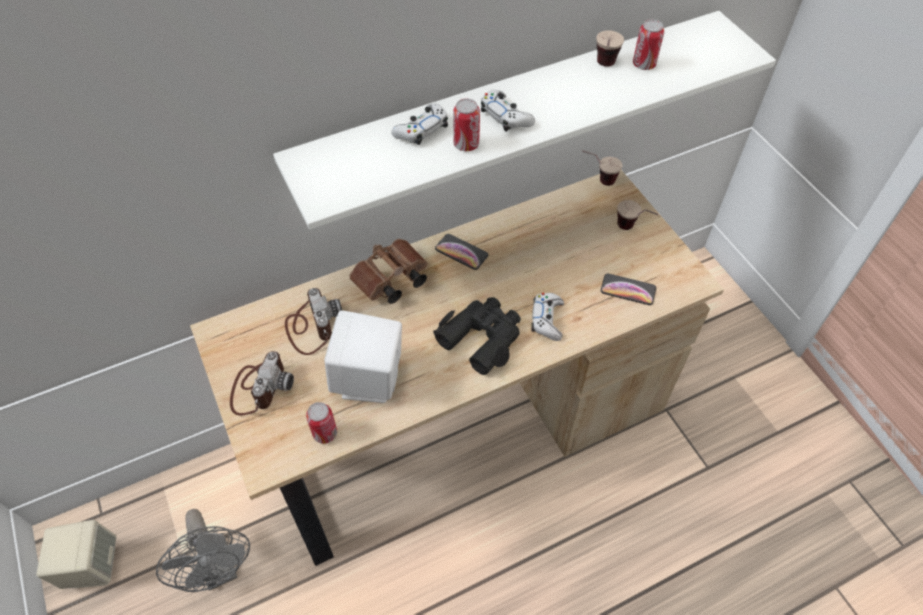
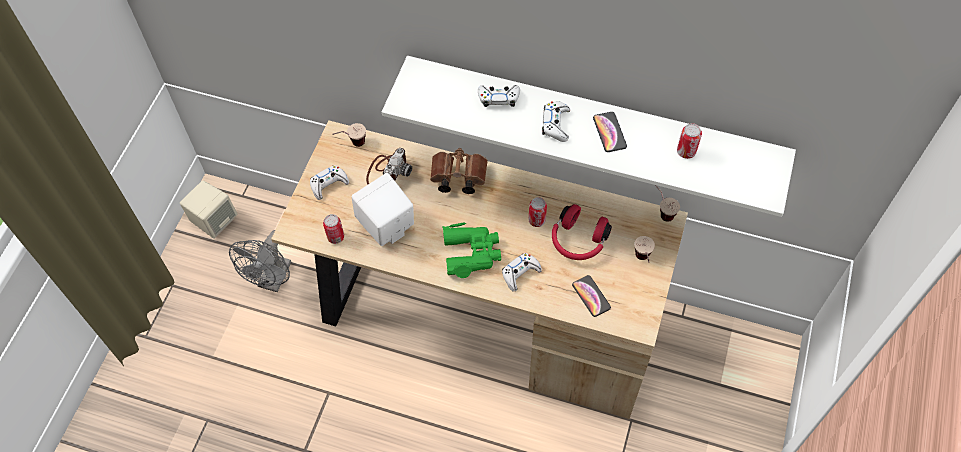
camera: 45 degrees right, 5 degrees up
(259, 387) = (329, 184): camera -> white game controller
(461, 252) = (517, 191): phone -> phone (609, 132)
(466, 144) = (512, 126): can -> can (537, 220)
(482, 337) = (471, 253): black binoculars -> green binoculars
(562, 253) = (578, 241): none -> red headphones
(604, 68) = (657, 135): cup -> cup (351, 145)

